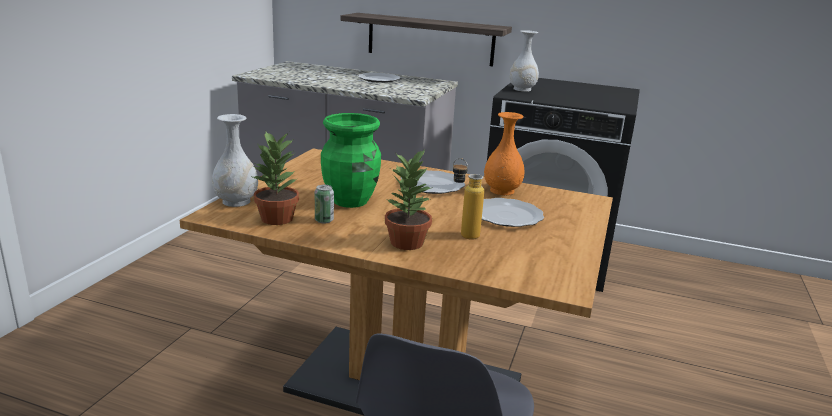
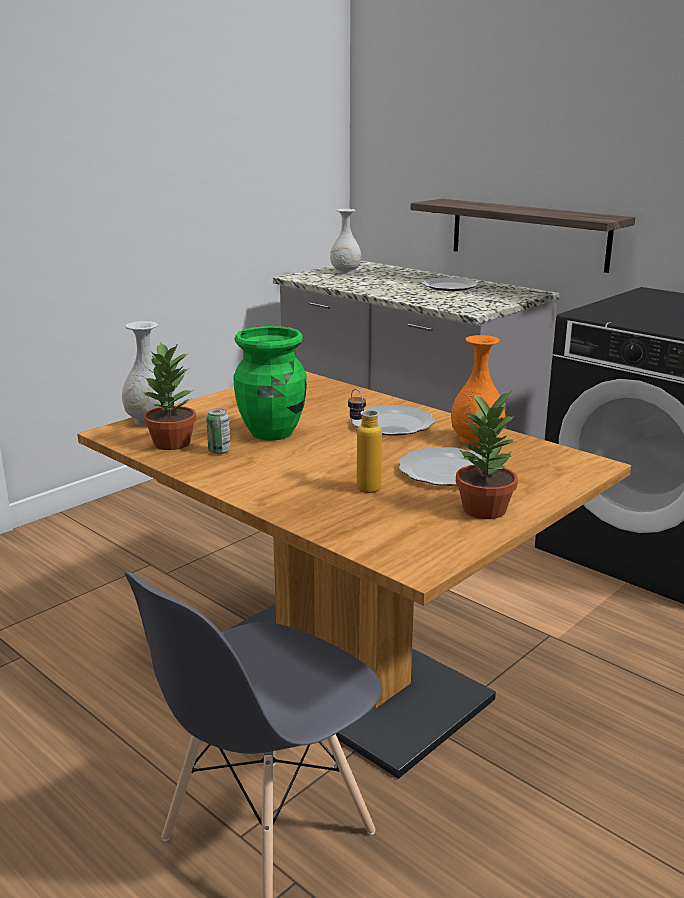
camera: 25 degrees right, 0 degrees up
(408, 243) = (284, 487): potted plant -> potted plant (485, 510)
(521, 89) = (614, 307): white vase -> white vase (345, 272)

